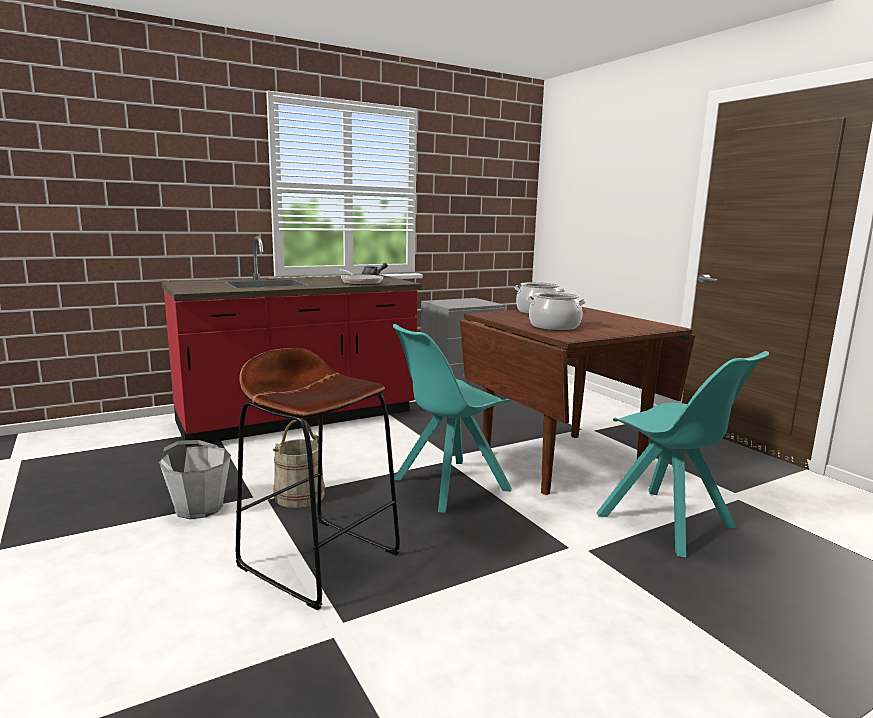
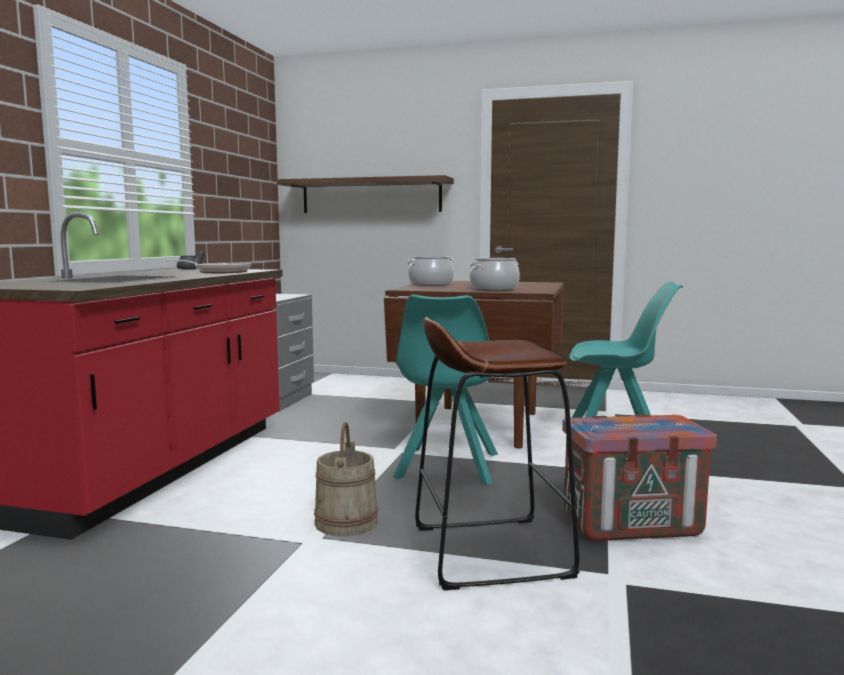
camera: 45 degrees left, 5 degrees down
(199, 507) = (268, 575): grey bucket -> none
(460, 602) = (633, 525): none -> crate
(600, 213) = (371, 196): none -> shelf

